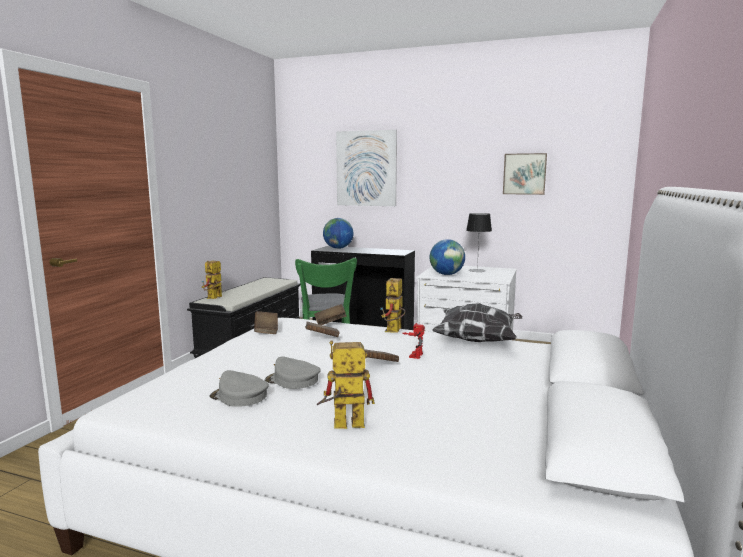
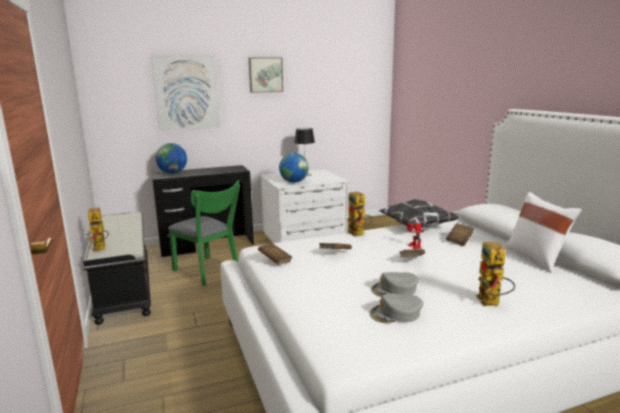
camera: 40 degrees left, 5 degrees up
(330, 322) = (305, 240): brown book -> brown book (459, 241)
(341, 425) = (492, 303): toy robot -> toy robot turned 45 degrees counterclockwise
(524, 174) = (323, 94): picture -> picture (265, 75)
(537, 412) = (536, 258): none -> white pillow

